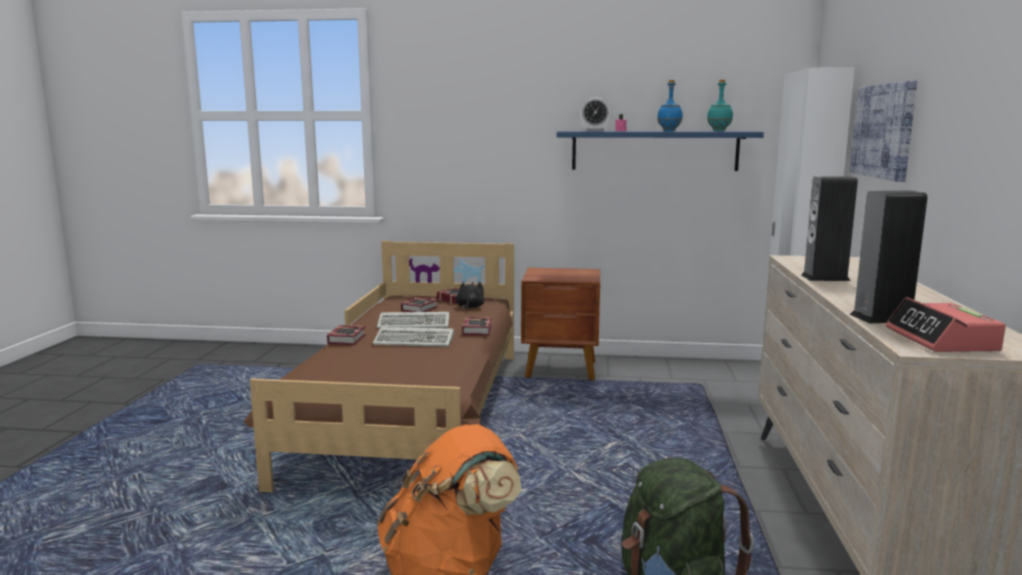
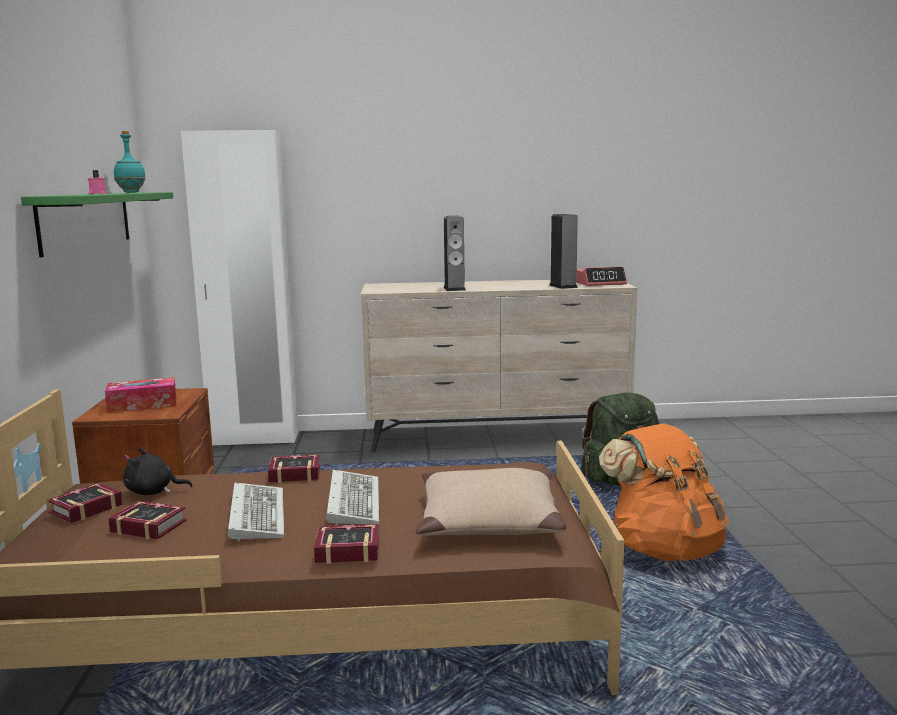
camera: 100 degrees left, 0 degrees up
(349, 369) = (489, 521): none -> beige pillow
(557, 274) = (143, 404): none -> tissue box
(595, 131) = (77, 194): alarm clock -> none
(654, 150) = (86, 220): blue shelf -> green shelf
(669, 131) = (115, 193): blue bottle -> none
(883, 131) = (356, 185): picture -> none

